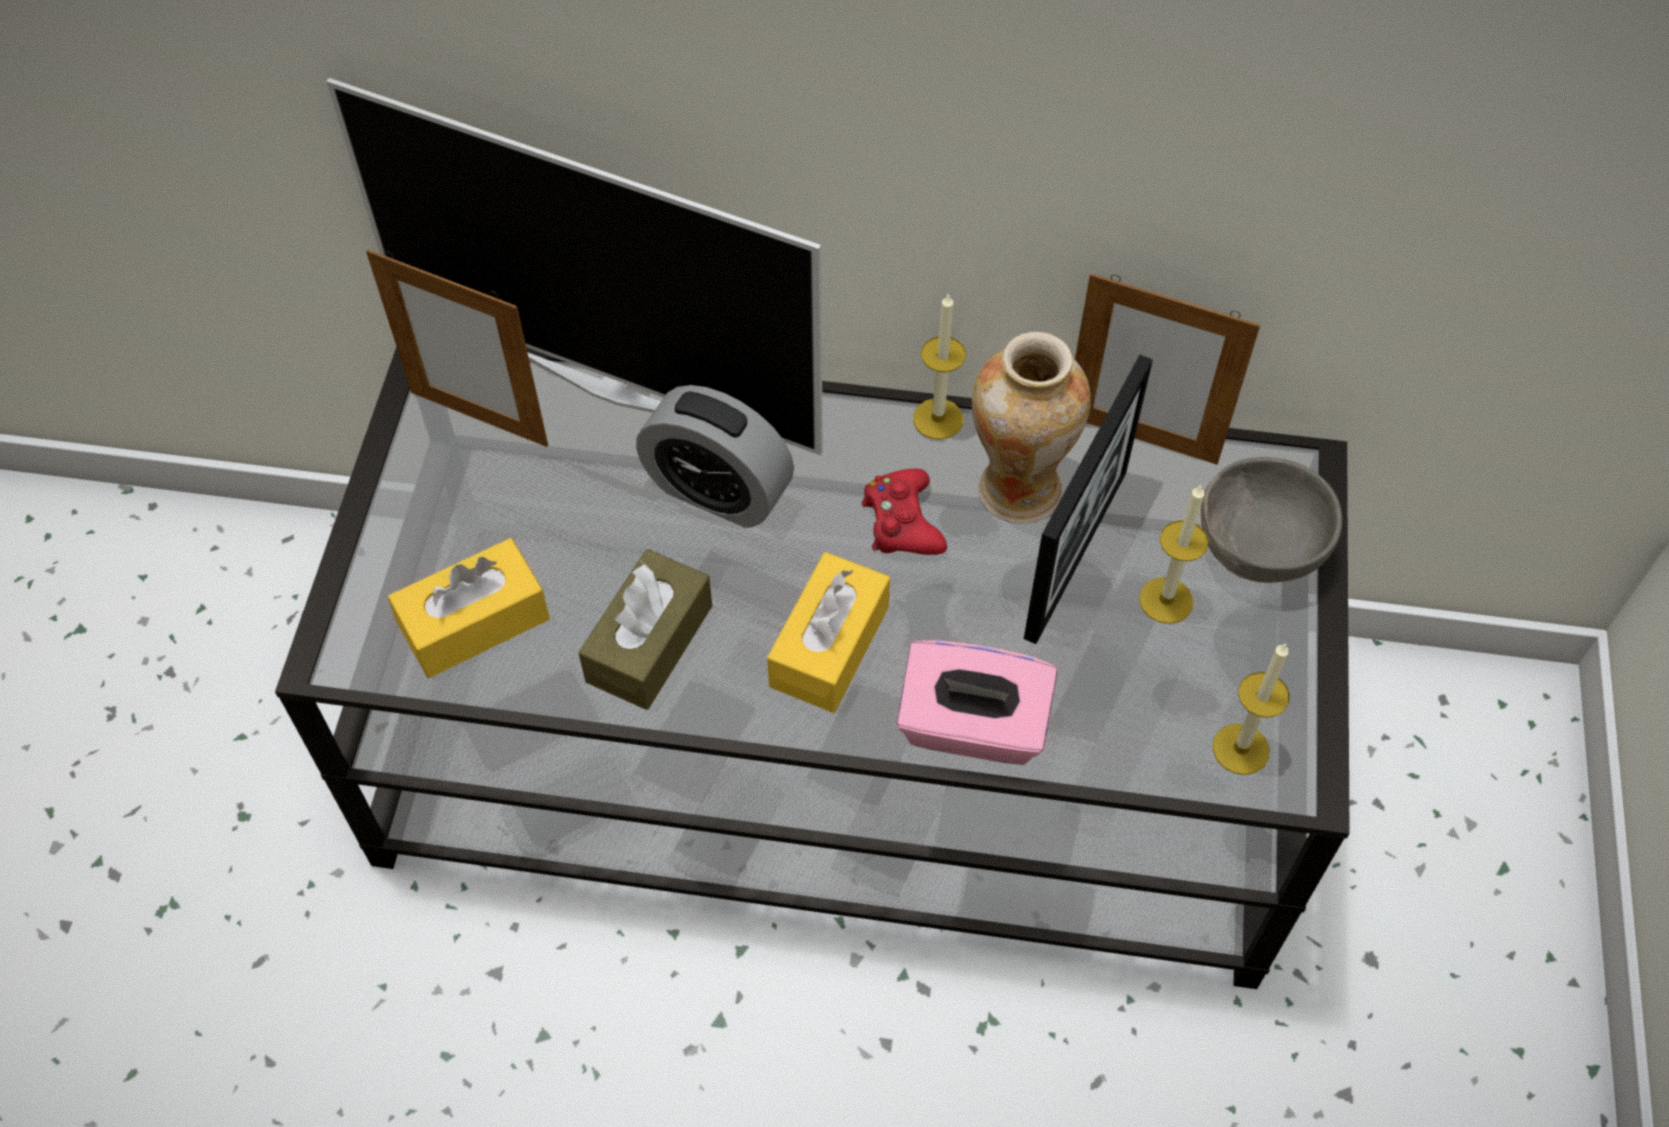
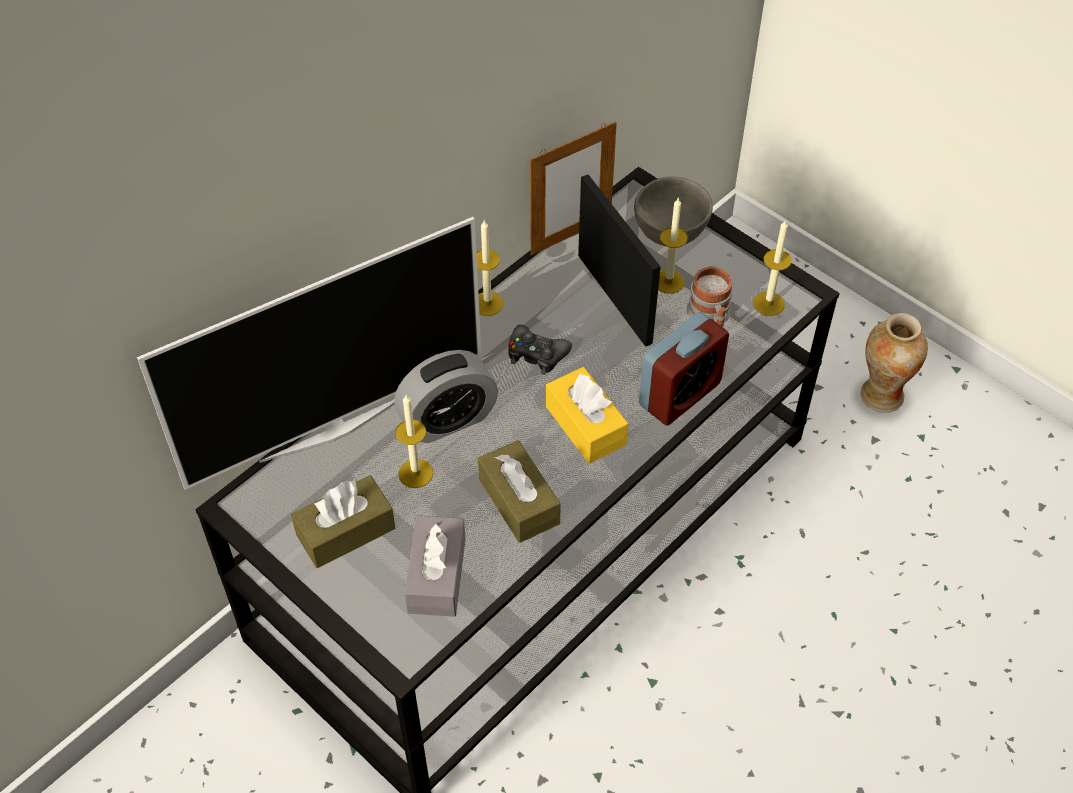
camera: 55 degrees left, 5 degrees down
(473, 491) = (345, 531): none -> brown tissue box
(474, 622) = (436, 575): yellow tissue box -> grey tissue box
(479, 418) = (297, 502): picture frame -> none
(609, 508) = (415, 473): none -> candle
(902, 522) = (536, 354): red game controller -> black game controller
(972, 728) = (679, 394): pink tissue box -> alarm clock
(1018, 490) = (558, 298): vase -> vase (881, 396)
(1146, 688) = (710, 317): none -> mug

